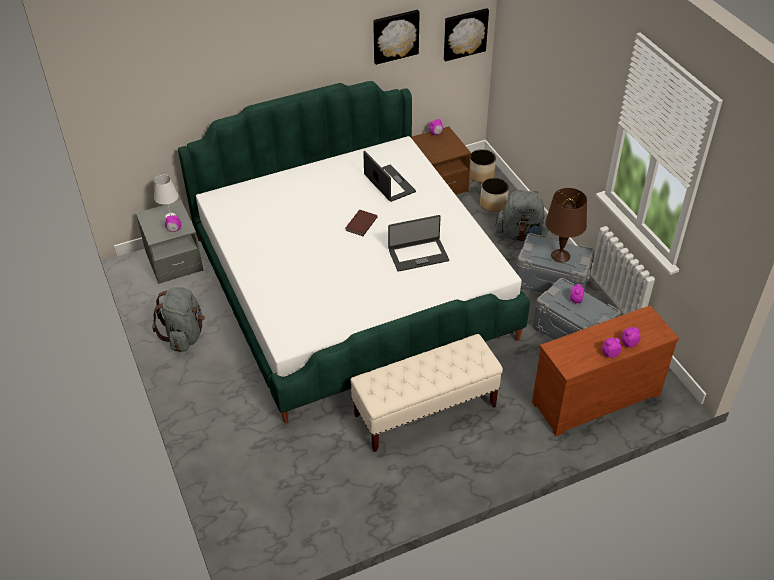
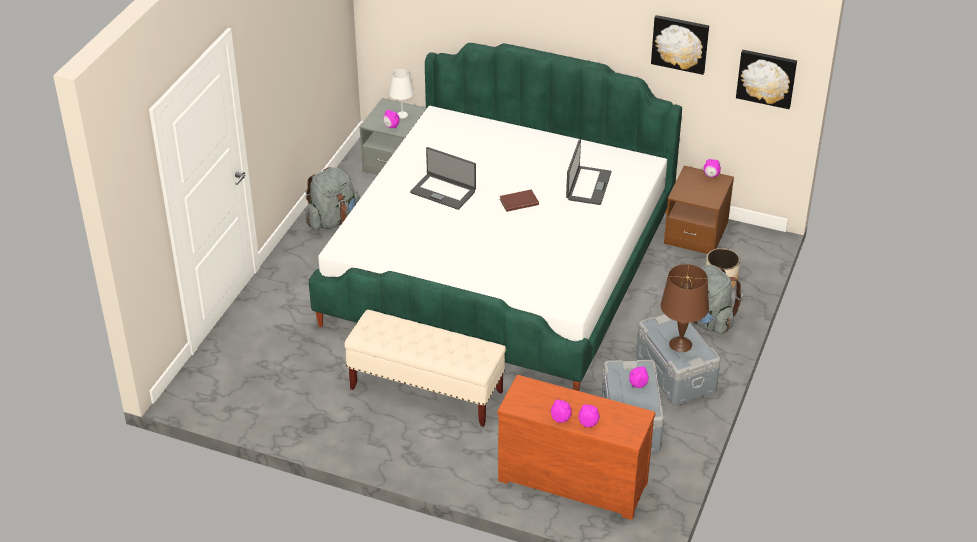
camera: 45 degrees right, 5 degrees down
(418, 255) = (528, 252): laptop -> laptop (443, 191)
(481, 175) = (747, 250): planter -> none

